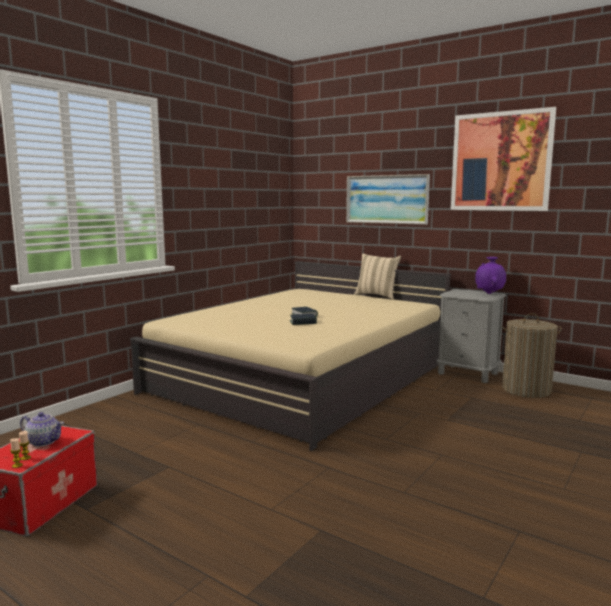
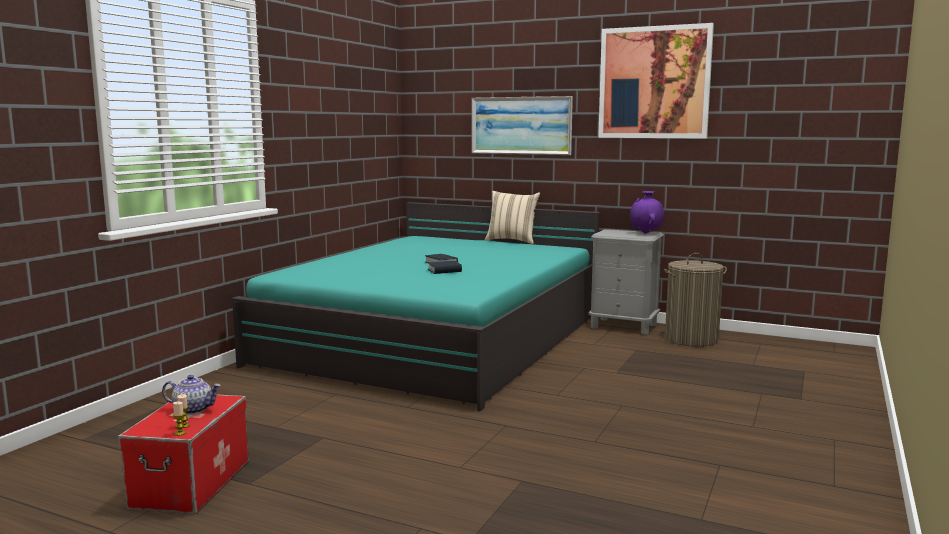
camera: 10 degrees left, 0 degrees up
(304, 377) = (438, 339): beige bed -> turquoise bed

